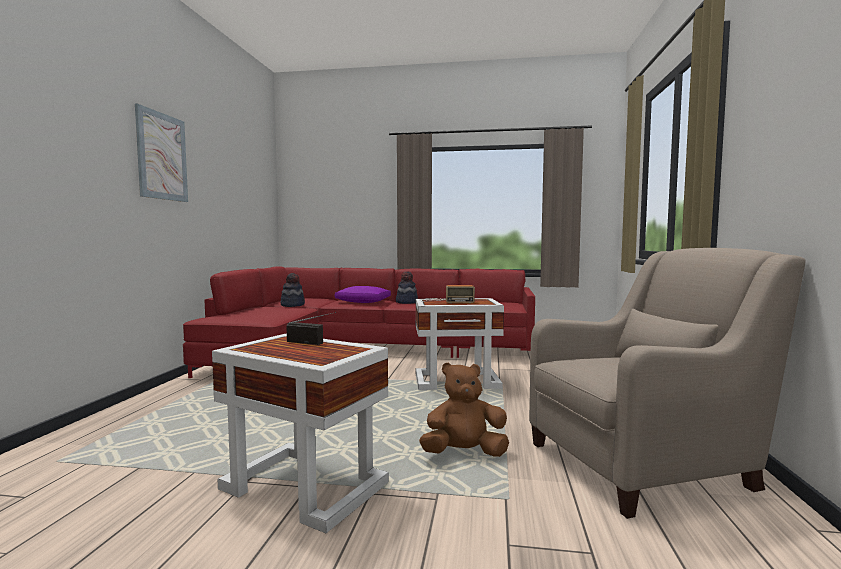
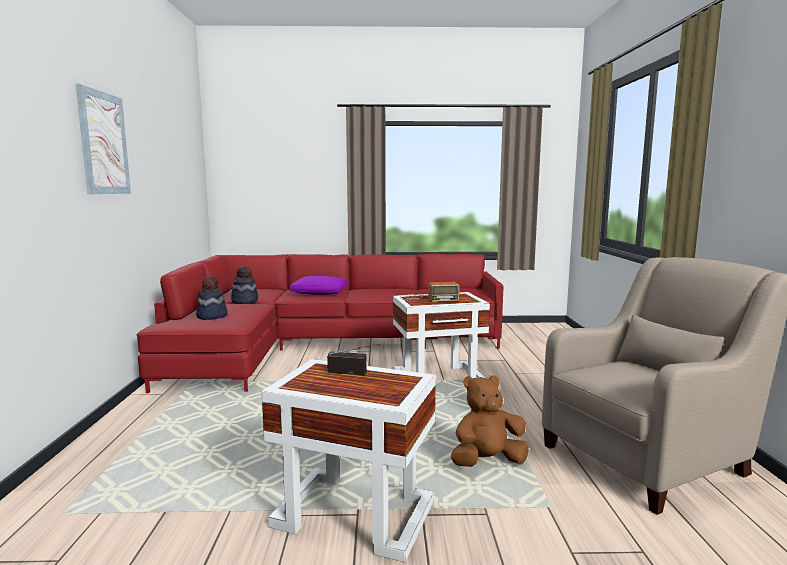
camera: 10 degrees left, 5 degrees up
(406, 302) = (366, 292): hat -> hat (211, 316)

